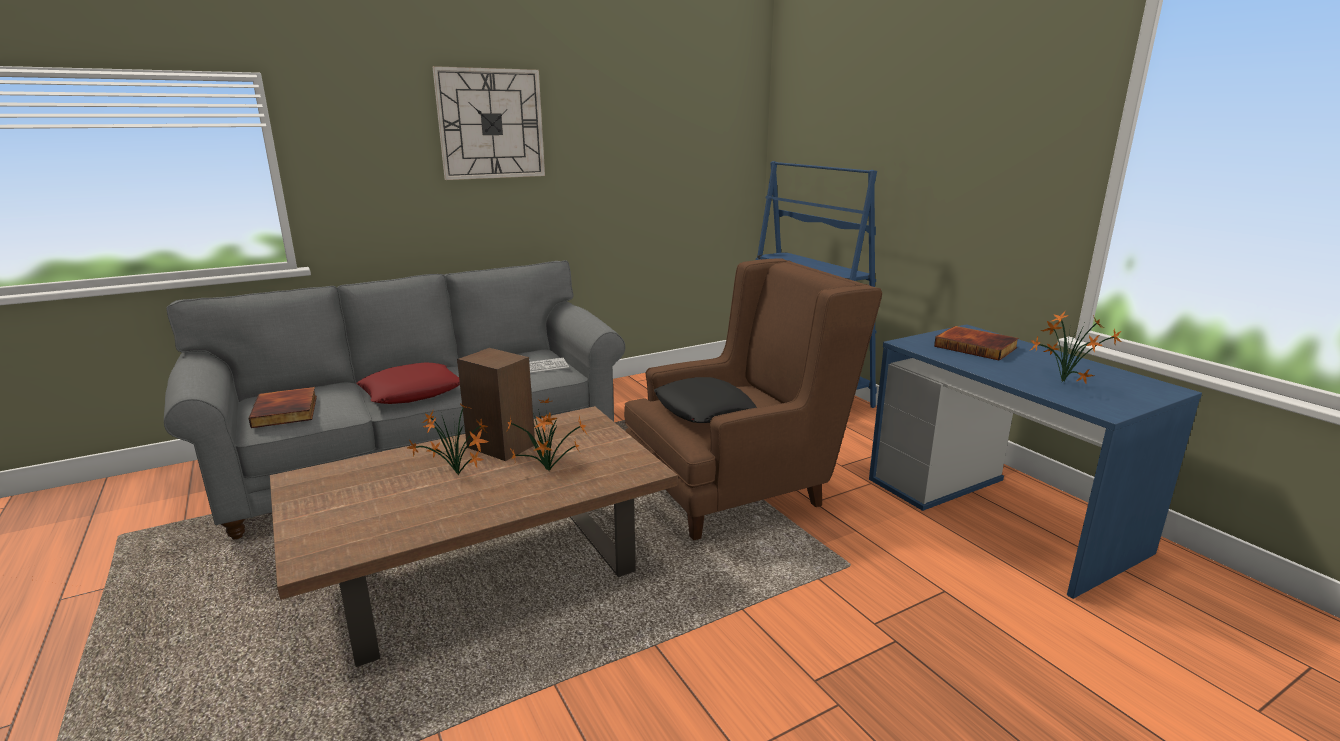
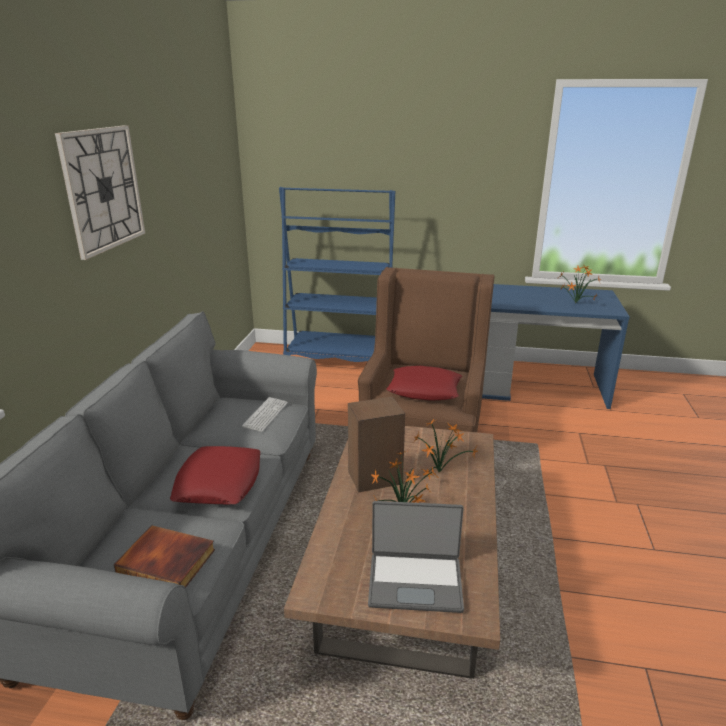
camera: 50 degrees left, 5 degrees up
(343, 516) = (415, 581): none -> laptop
(704, 409) = (424, 390): black pillow -> red pillow
(976, 347) = (509, 295): book -> none

